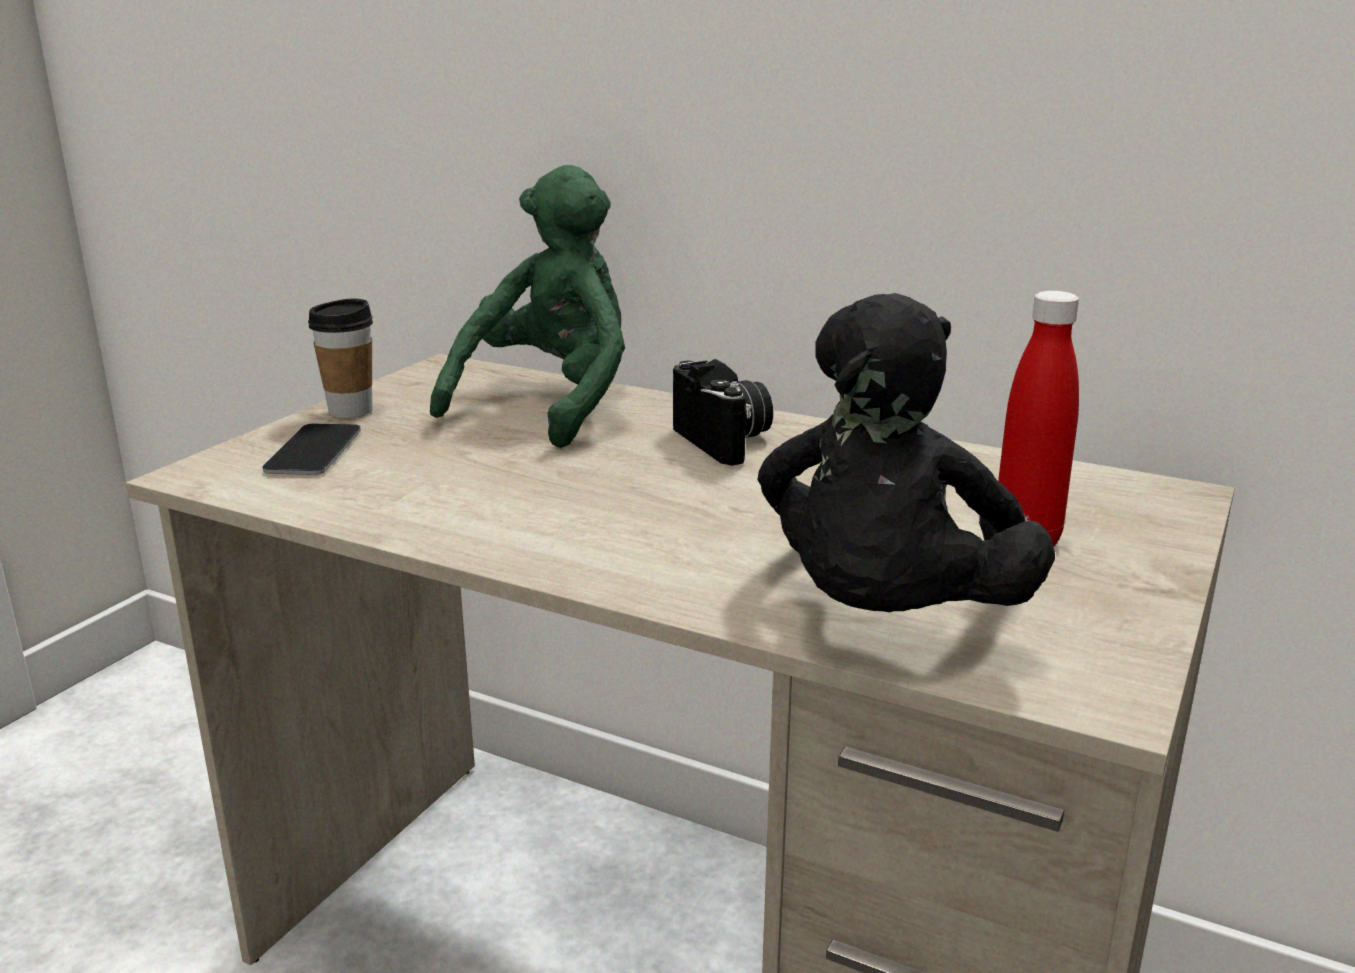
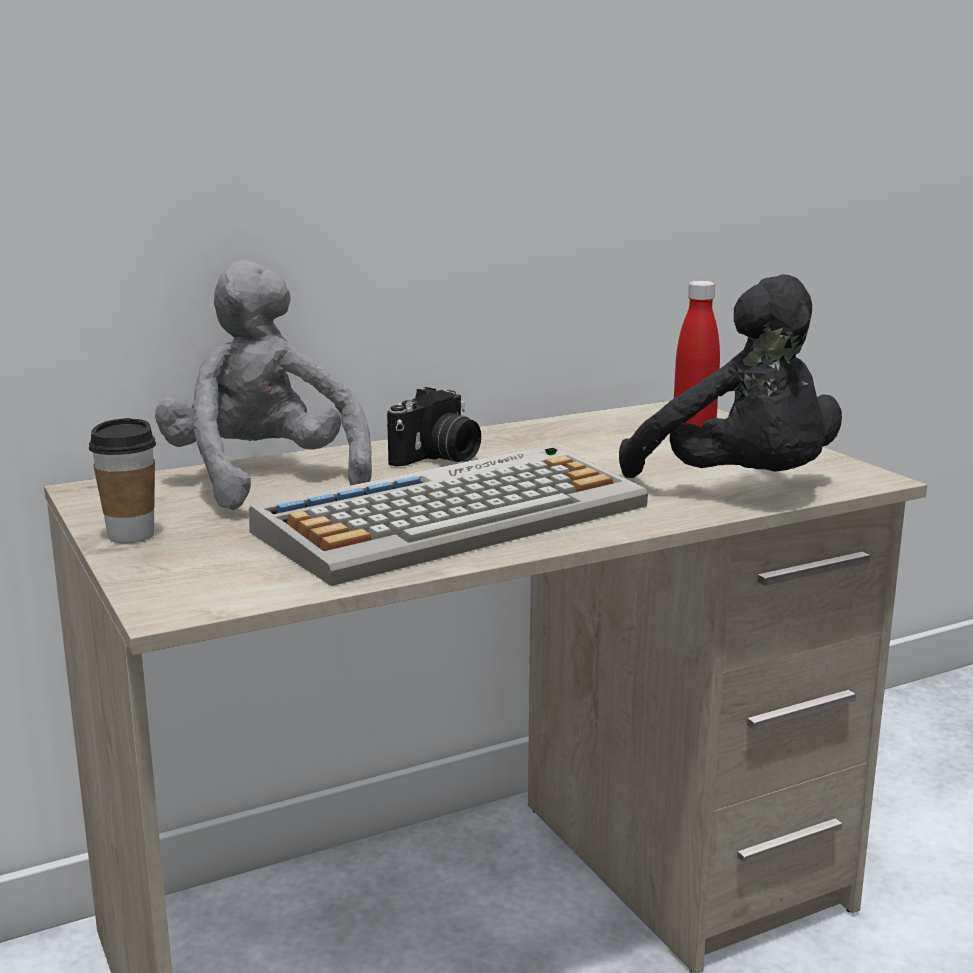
camera: 55 degrees left, 5 degrees down
(314, 450) = (205, 562): phone -> none
(548, 500) = (455, 517): none -> keyboard
(551, 404) = (264, 480): green plush toy -> grey plush toy
(726, 441) = (438, 458): camera -> camera turned 120 degrees clockwise

